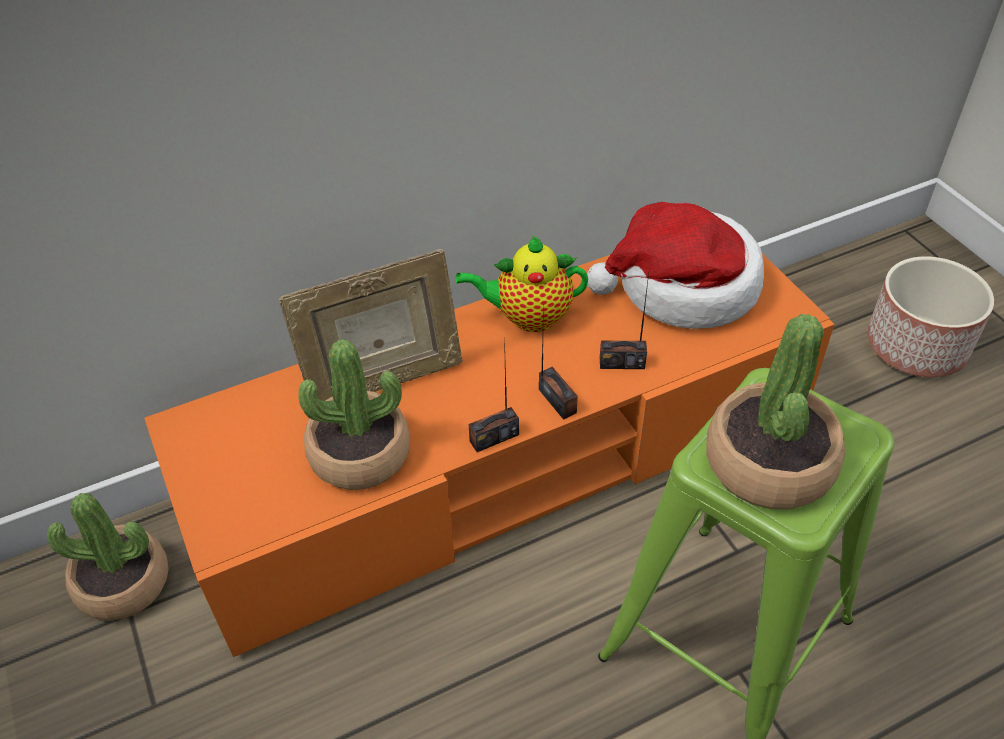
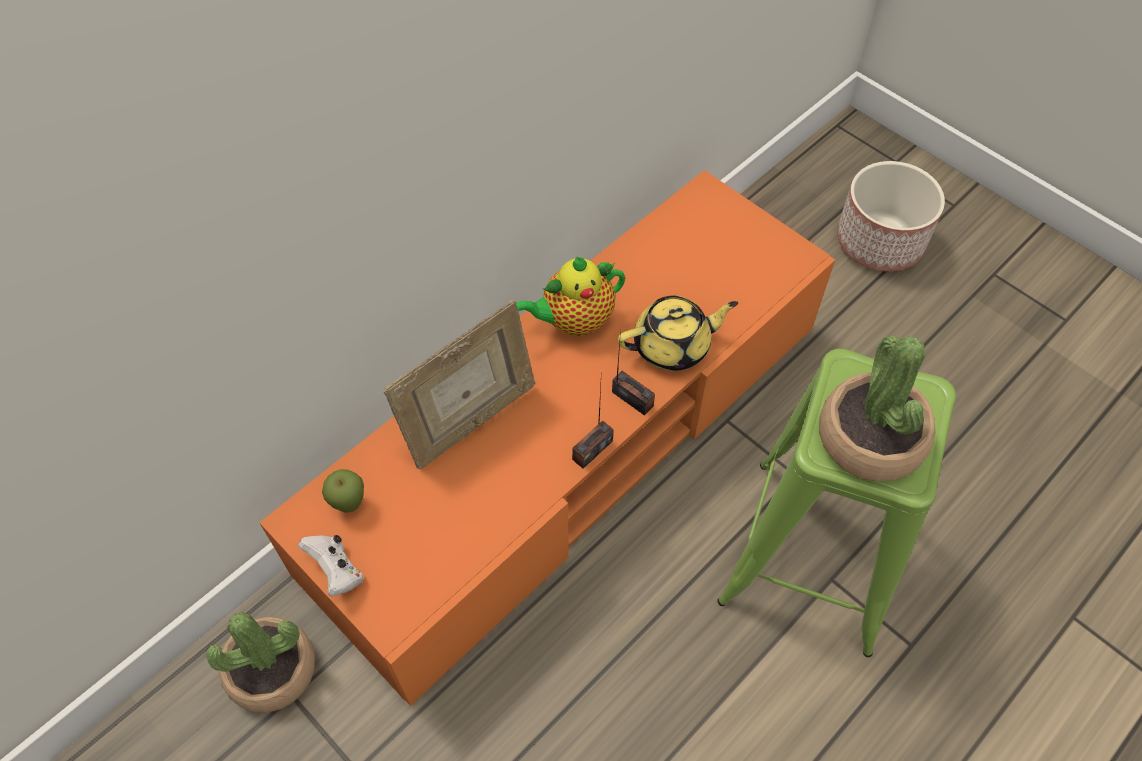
camera: 20 degrees left, 10 degrees up
(191, 480) = (337, 571): none -> white game controller
(233, 424) = (349, 504): none -> apple
(360, 454) = (480, 500): potted plant -> none
(622, 363) = (673, 346): radio -> yellow teapot
(682, 287) = (697, 255): hat -> none

